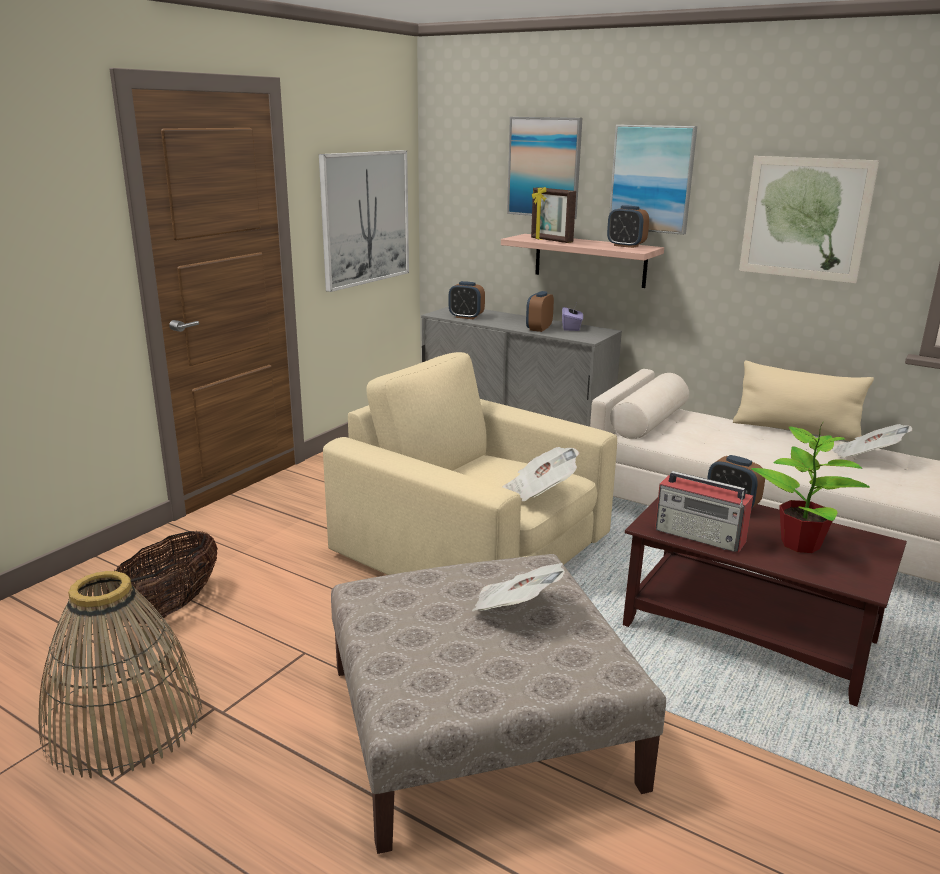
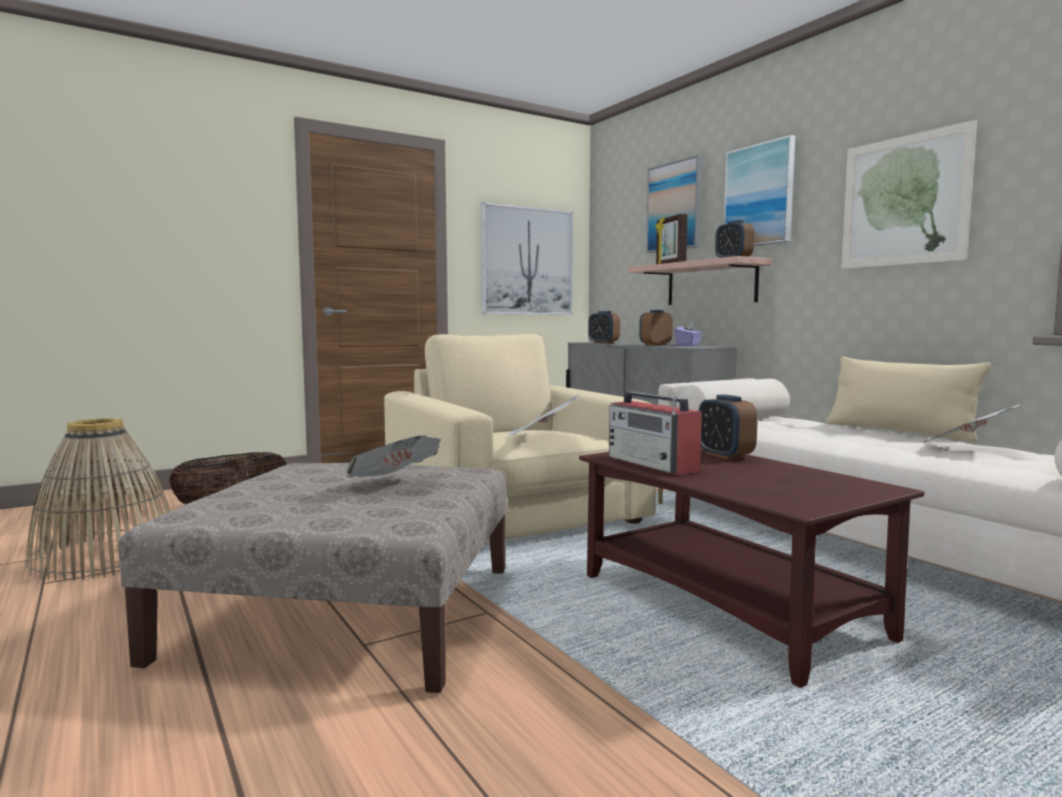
camera: 25 degrees right, 15 degrees down
(801, 544) = (767, 479): potted plant -> none

